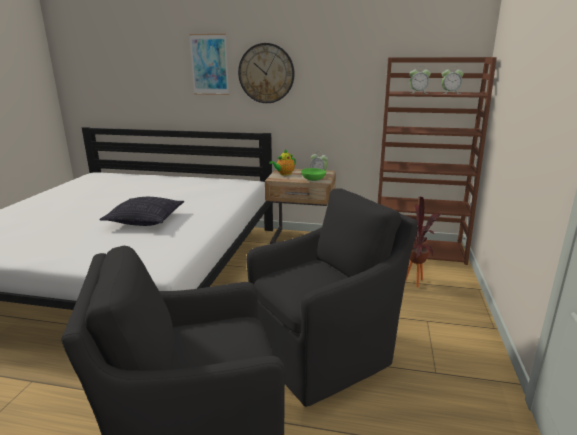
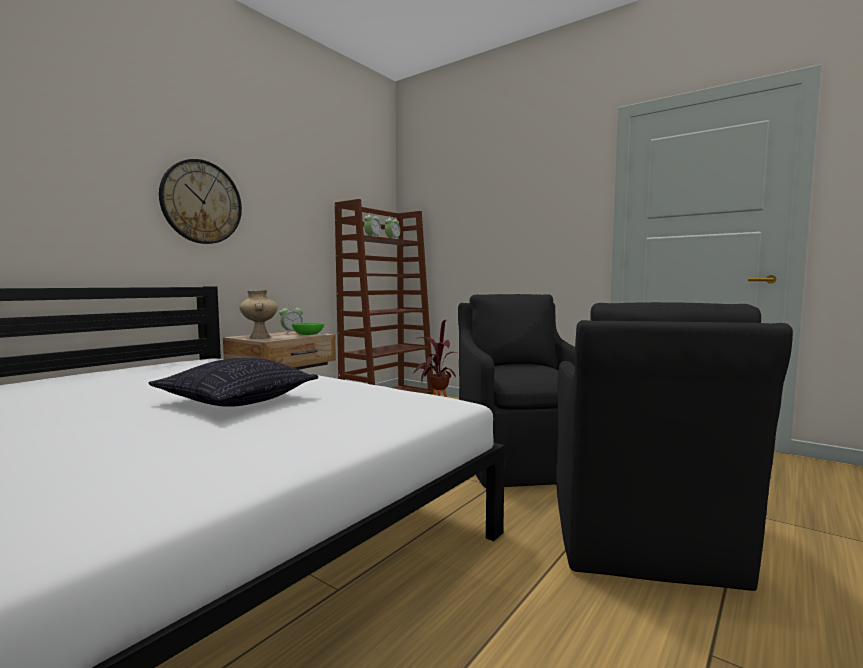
camera: 65 degrees left, 15 degrees down
(209, 64) = (103, 175): picture -> none
(284, 174) = (259, 337): teapot -> beige vase

